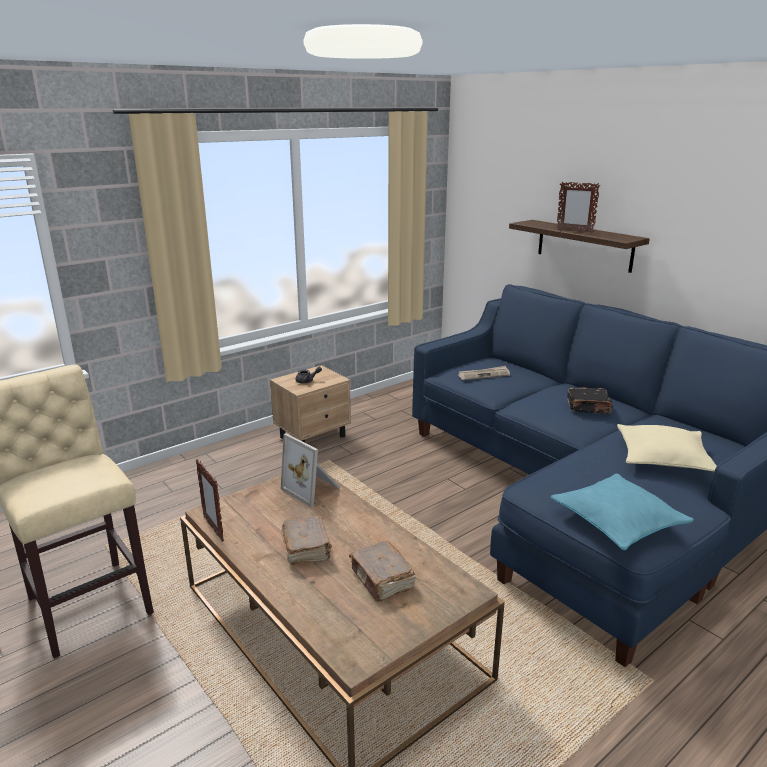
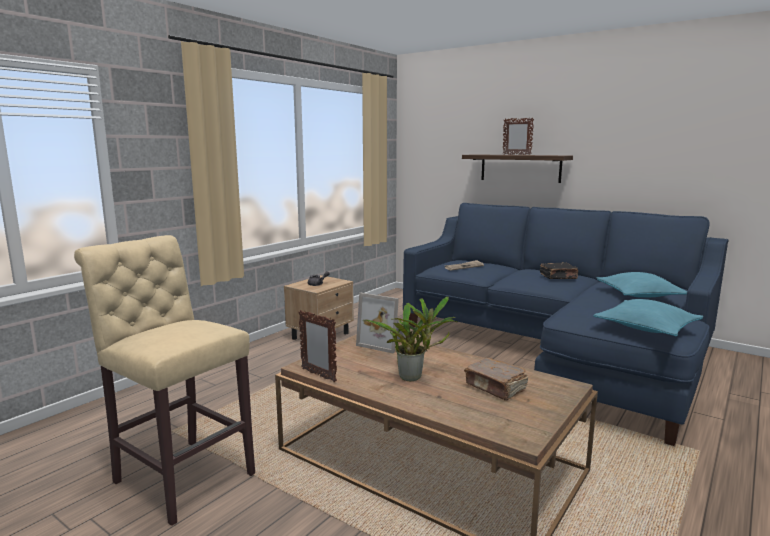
camera: 15 degrees left, 10 degrees down
(306, 548) = (414, 377): brown book -> potted plant
(663, 458) = (639, 295): beige pillow -> turquoise pillow

